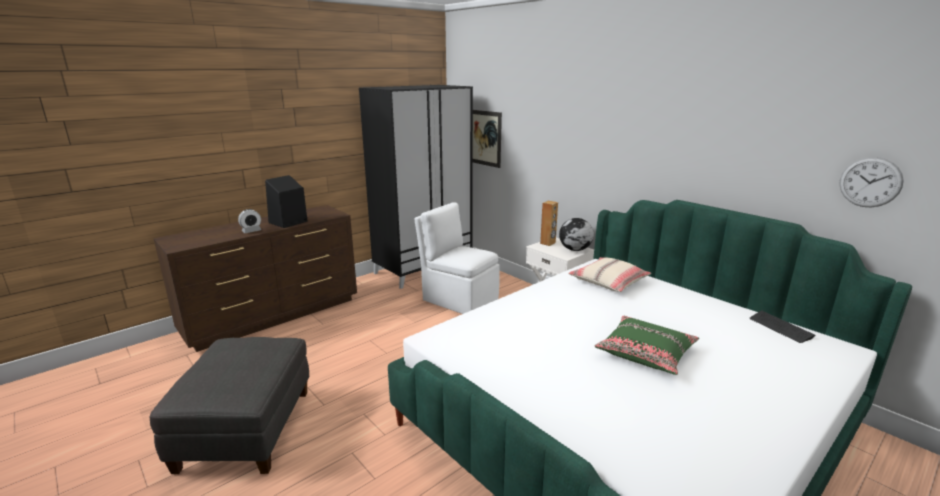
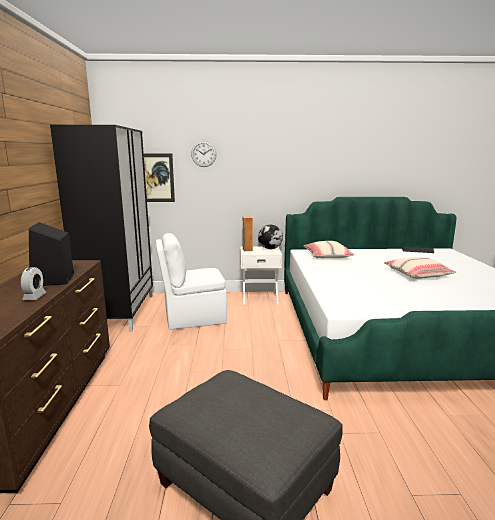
camera: 50 degrees left, 5 degrees down
(645, 353) = (417, 274): green pillow -> beige pillow
(870, 182) = (428, 169): wall clock -> wall clock (203, 154)

